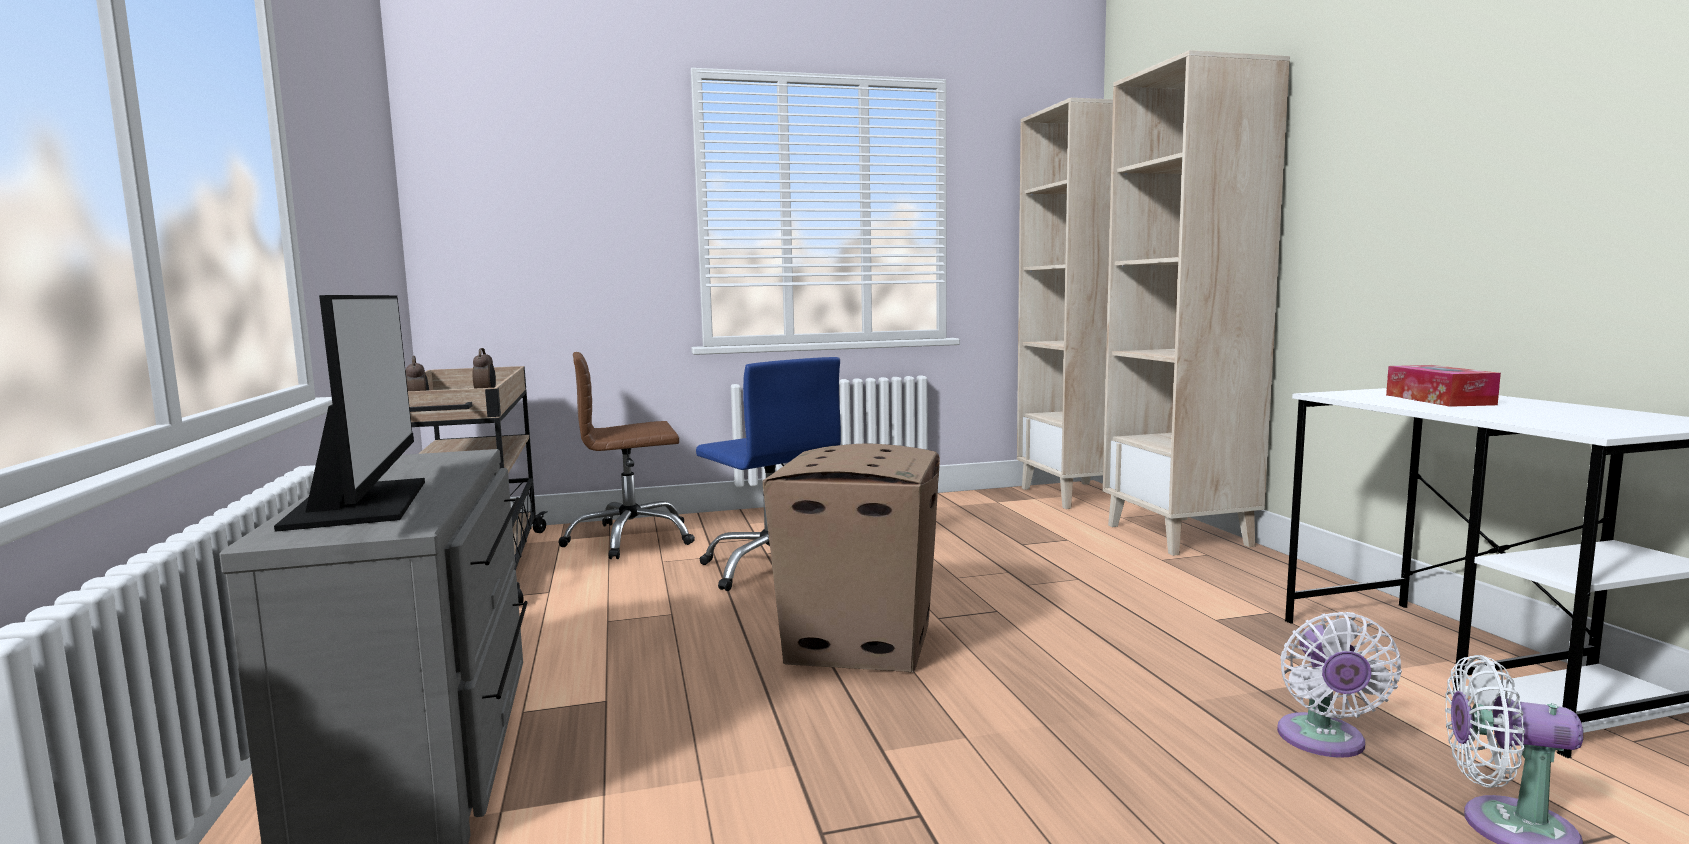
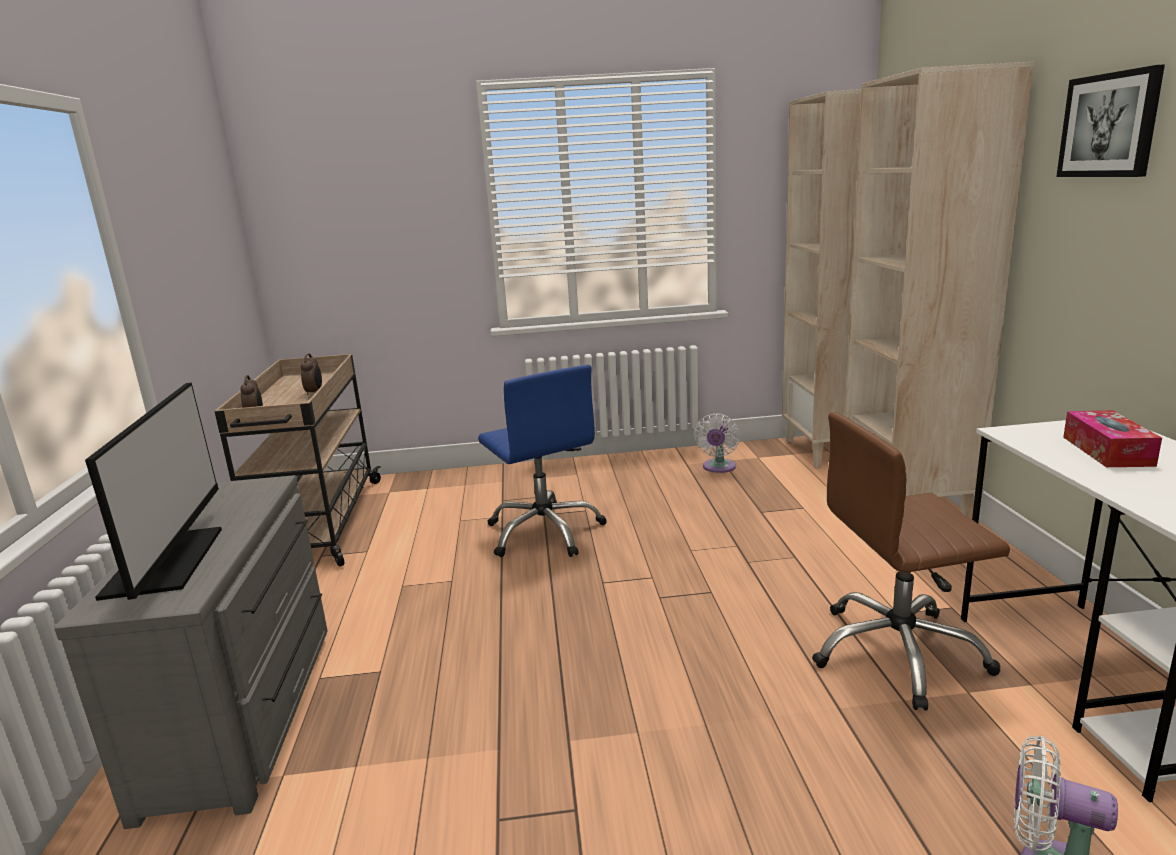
camera: 10 degrees right, 10 degrees up
(630, 539) = (442, 493): brown office chair -> brown office chair (898, 653)
(860, 642) = (588, 621): cardboard box -> none
(1323, 742) = (933, 763): white fan -> white fan (718, 468)
(1381, 101) = (1109, 125): none -> picture

